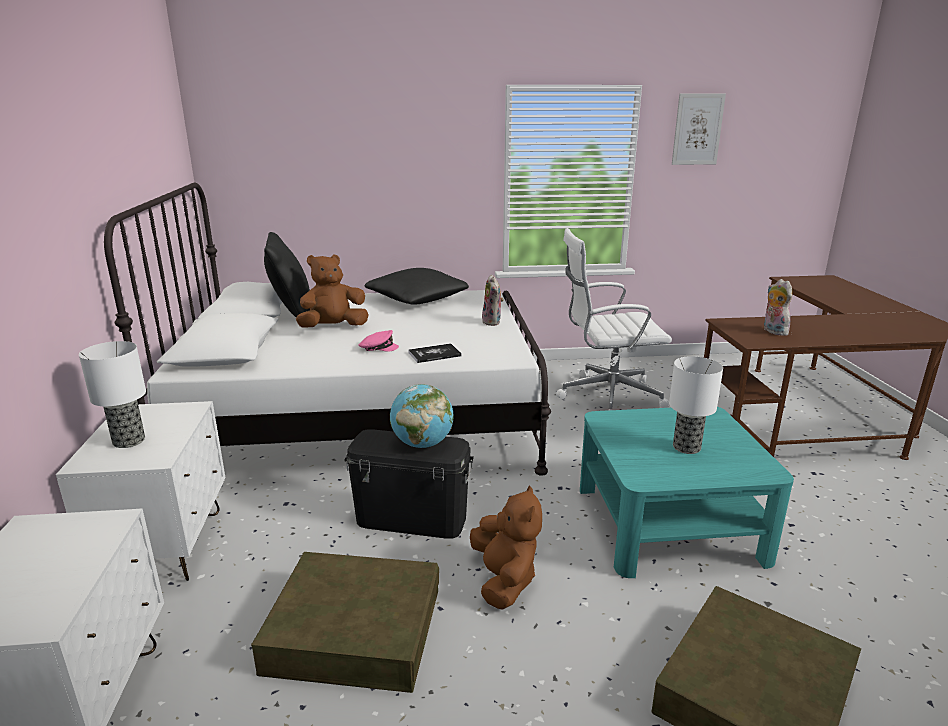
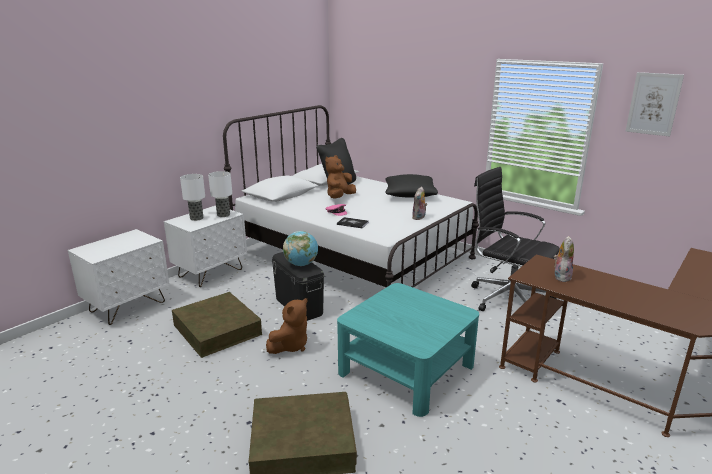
camera: 45 degrees right, 0 degrees up
(333, 327) = (339, 197): brown plush toy -> brown plush toy turned 75 degrees counterclockwise
(607, 395) = (507, 298): white office chair -> black office chair
(686, 447) = (407, 318): table lamp -> table lamp (224, 215)

